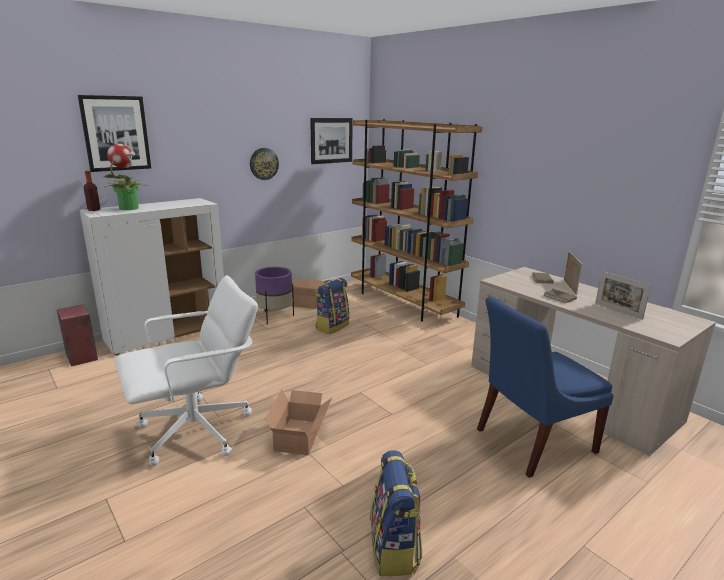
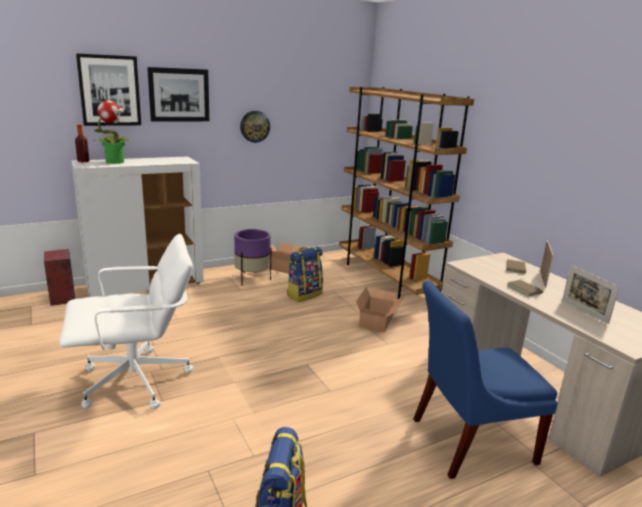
camera: 10 degrees right, 0 degrees up
(301, 436) = (232, 400): cardboard box -> cardboard box (378, 321)
(331, 140) = (328, 106): picture -> picture (179, 95)

